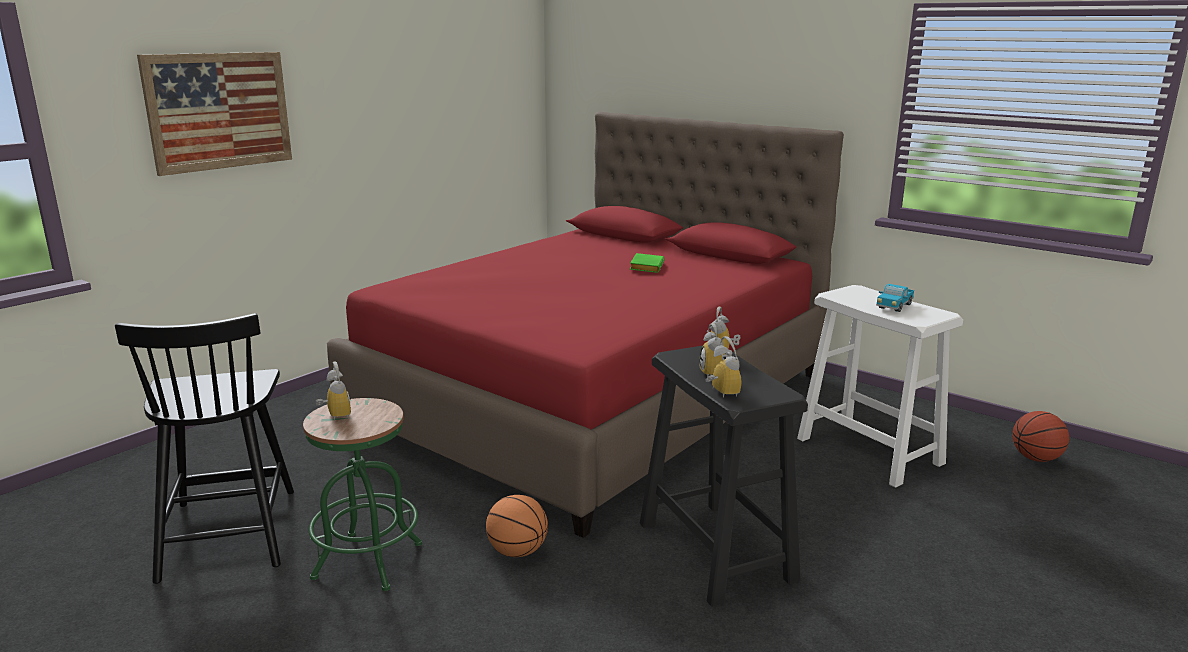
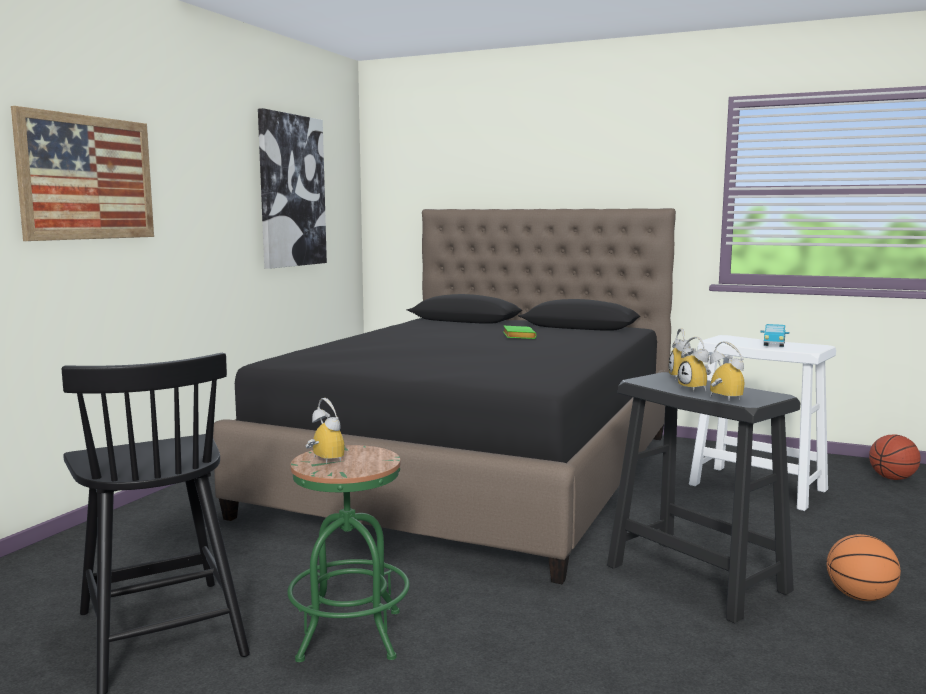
camera: 15 degrees left, 10 degrees down
(454, 97) = (291, 191): none -> picture
(517, 552) = (506, 605): basketball -> basketball (860, 598)
(595, 398) = (476, 472): red bed -> black bed

